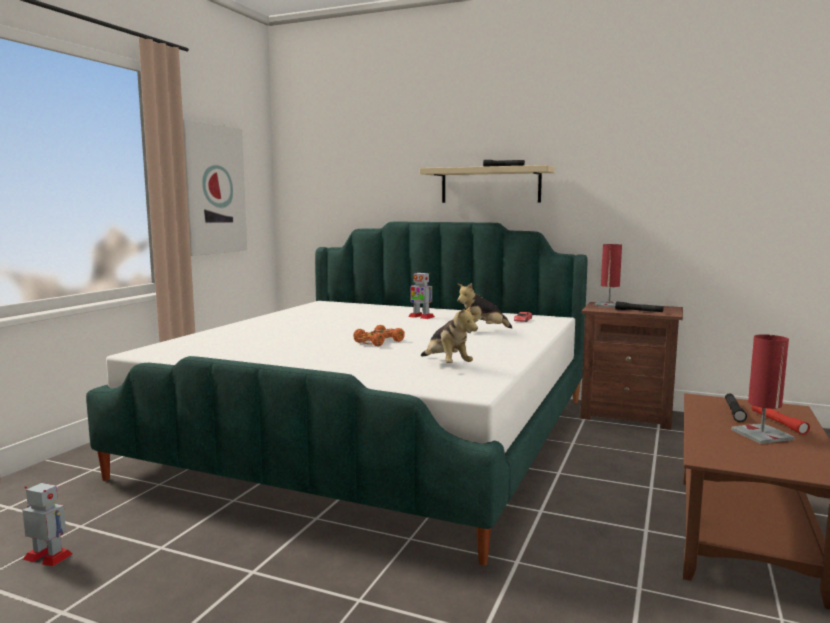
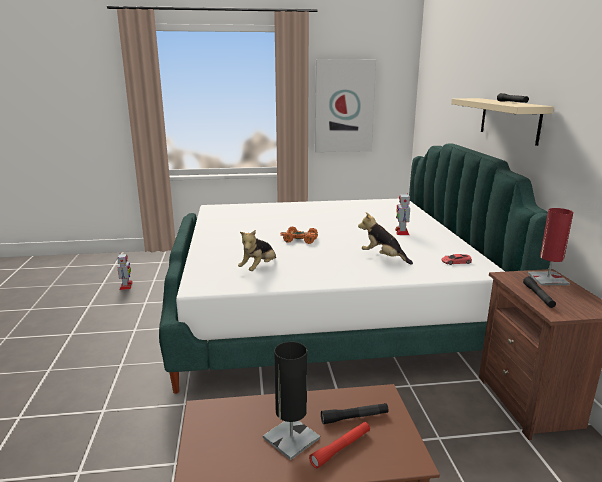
camera: 60 degrees right, 10 degrees up
(761, 434) = (291, 438): red table lamp -> black table lamp

